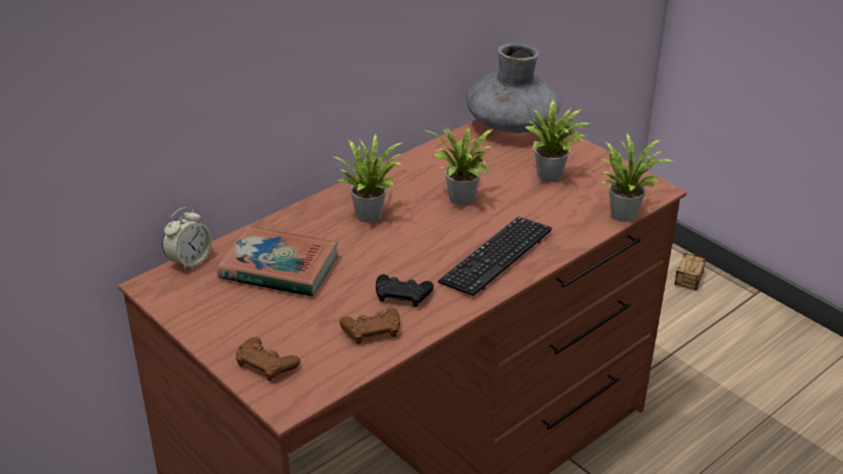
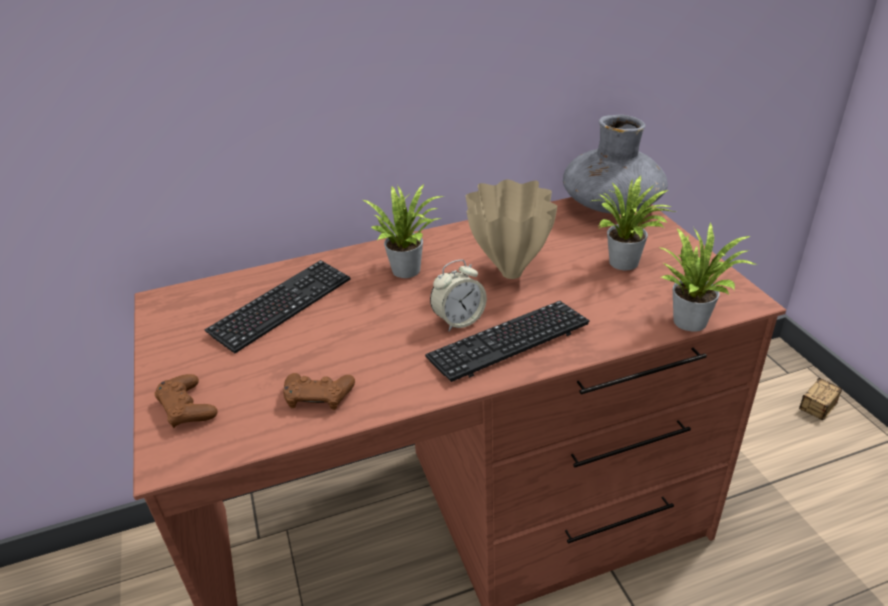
camera: 25 degrees right, 0 degrees up
(189, 261) = (210, 283): alarm clock -> alarm clock (459, 320)
(279, 268) = (281, 307): book -> keyboard
(402, 295) = (379, 362): black game controller -> none
(461, 200) = (510, 272): potted plant -> beige vase

